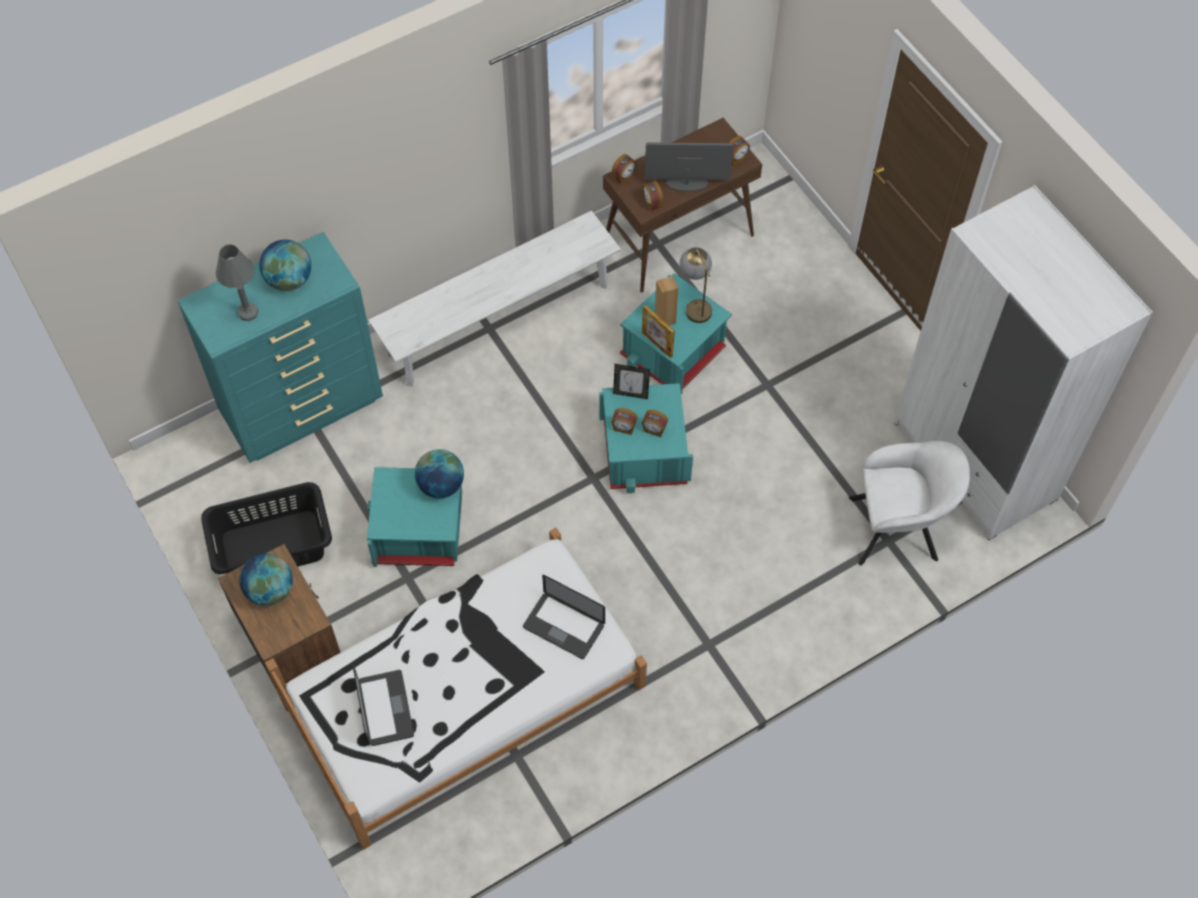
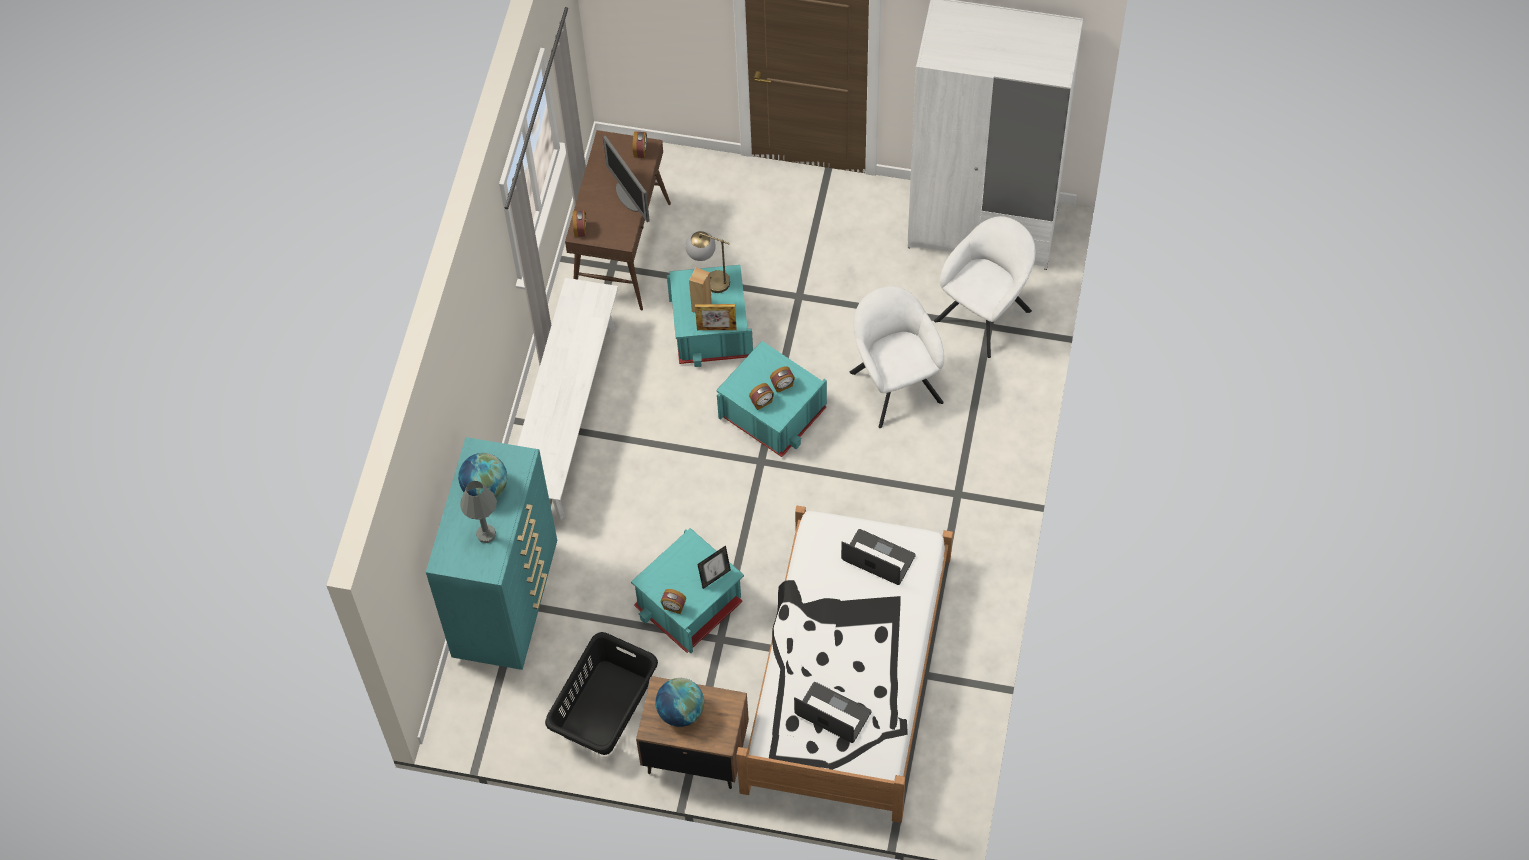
camera: 45 degrees left, 0 degrees up
(441, 485) = (690, 550): globe -> none
(563, 626) = (878, 558): laptop -> laptop turned 135 degrees counterclockwise
(631, 394) = (739, 376): picture frame -> picture frame (715, 577)
(652, 203) = (622, 231): alarm clock -> alarm clock (674, 607)
(686, 184) = (629, 197): monitor -> monitor turned 75 degrees counterclockwise
(761, 514) = (894, 382): none -> white armchair

